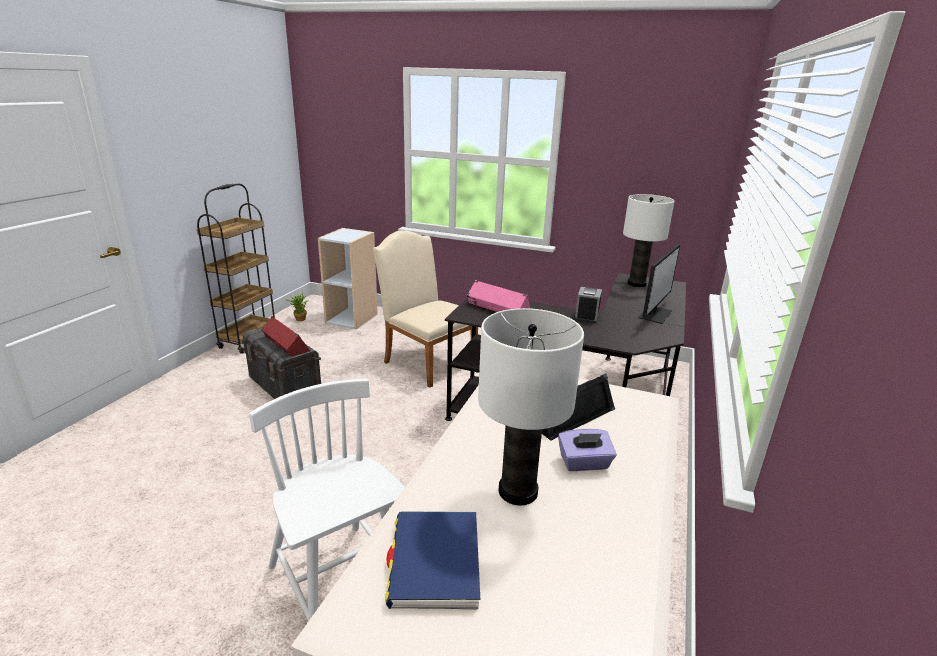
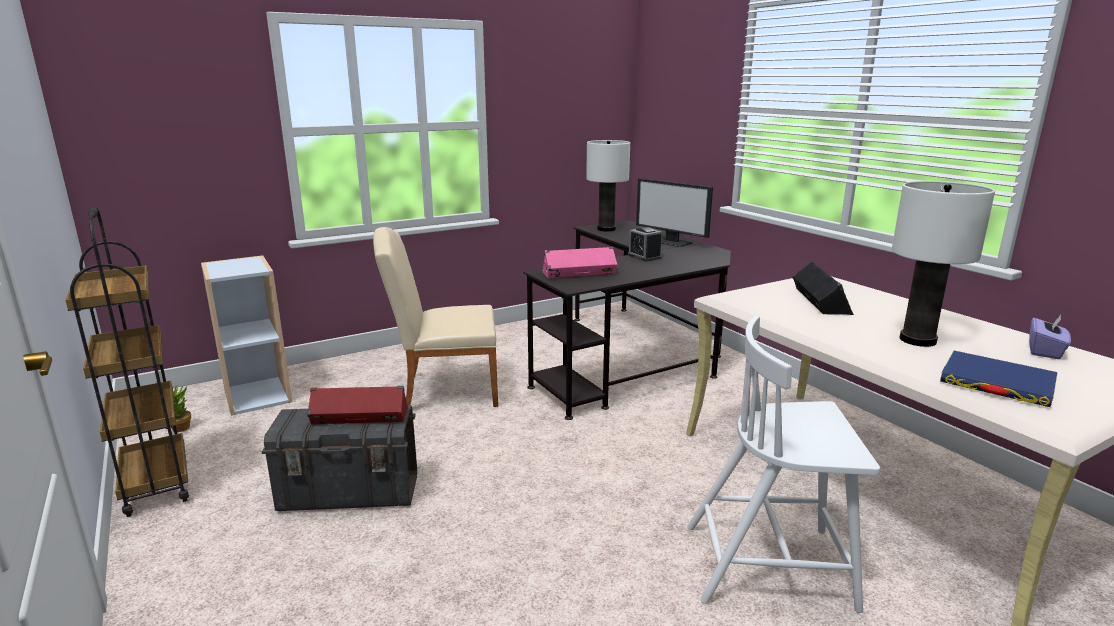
camera: 50 degrees left, 5 degrees down
(584, 463) = (892, 315): purple tissue box -> purple tissue box (1045, 351)
(654, 314) = (671, 242): monitor -> monitor turned 150 degrees clockwise

